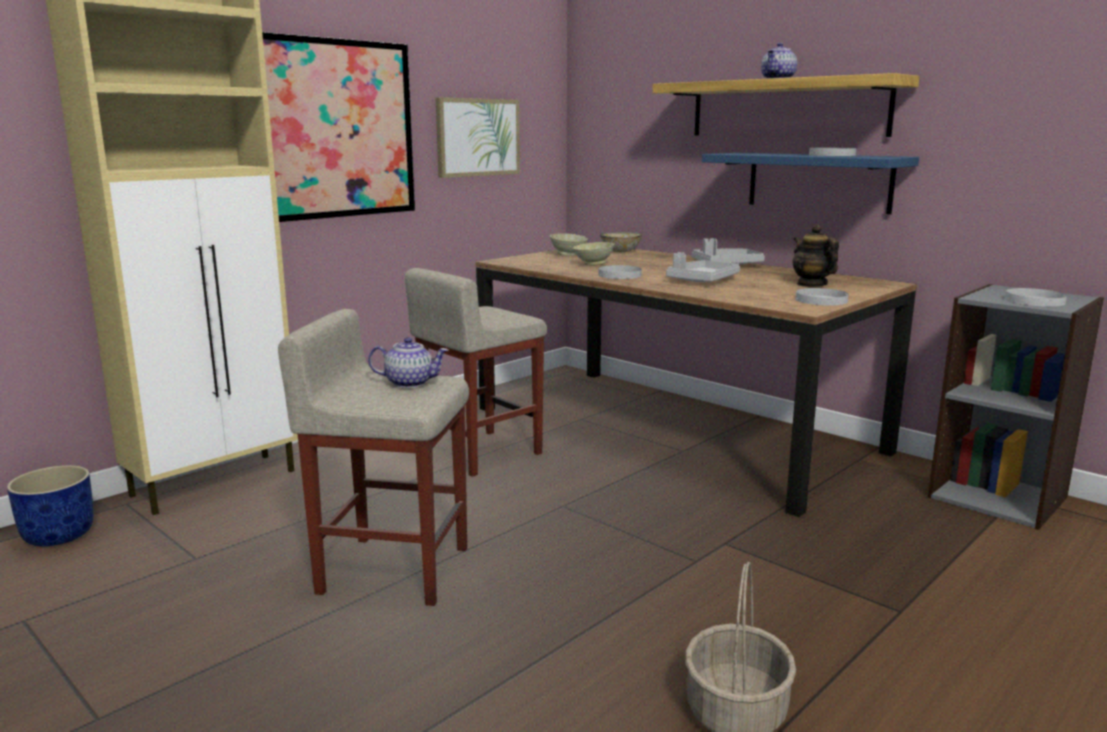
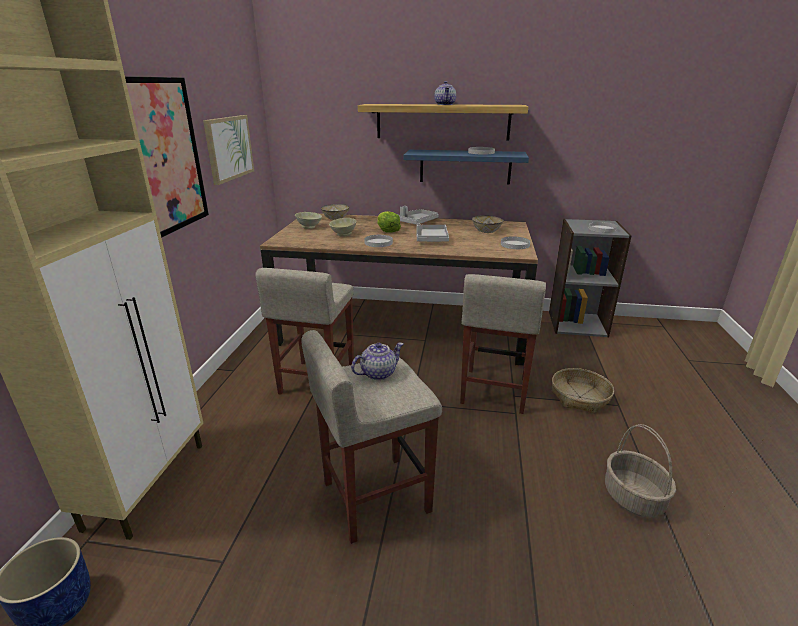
camera: 35 degrees left, 10 degrees up
(662, 267) = (387, 230): none -> lettuce
(701, 529) = (494, 391): none -> beige stool
(811, 284) = (486, 232): teapot -> bowl
(840, 579) = (579, 397): none -> basket

